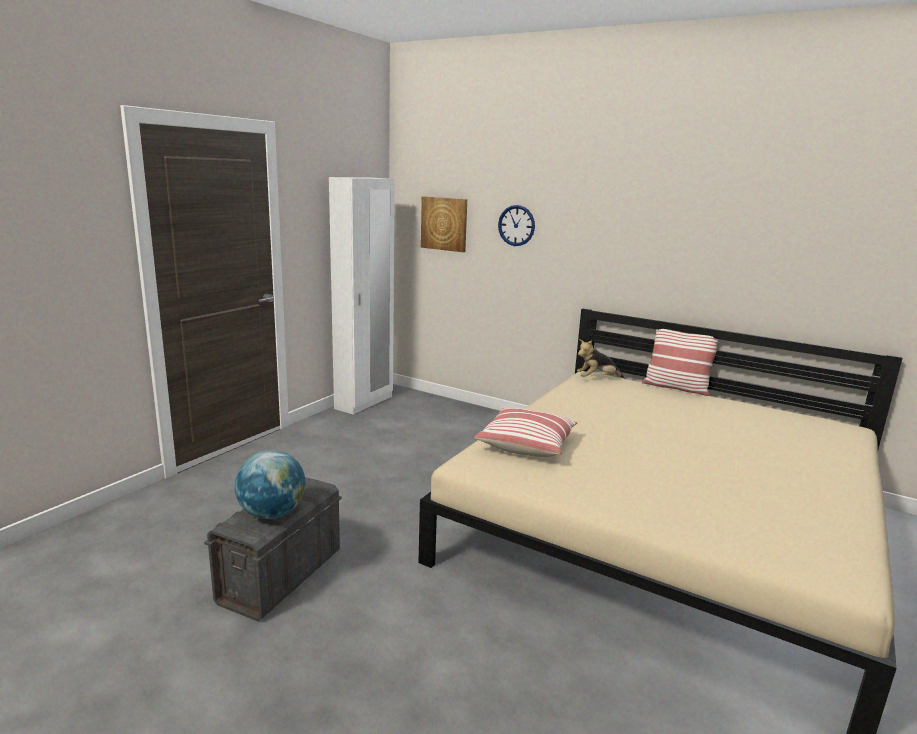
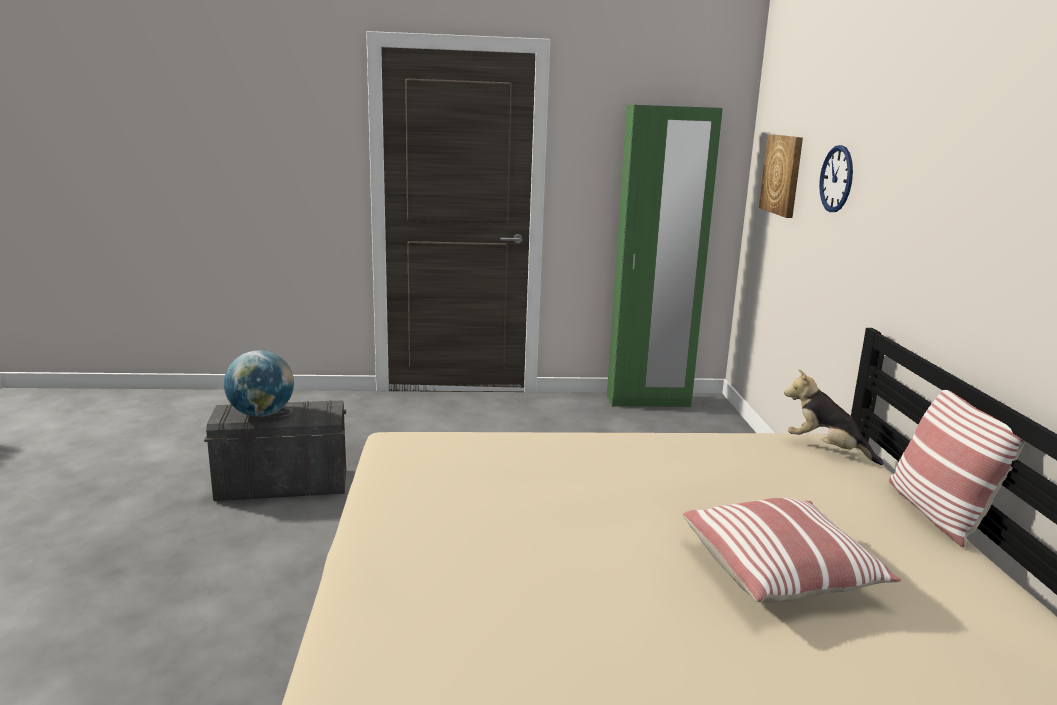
camera: 55 degrees right, 0 degrees up
(364, 403) = (648, 401): white wardrobe -> green wardrobe
(526, 444) = (497, 455): pillow -> pillow (781, 571)

